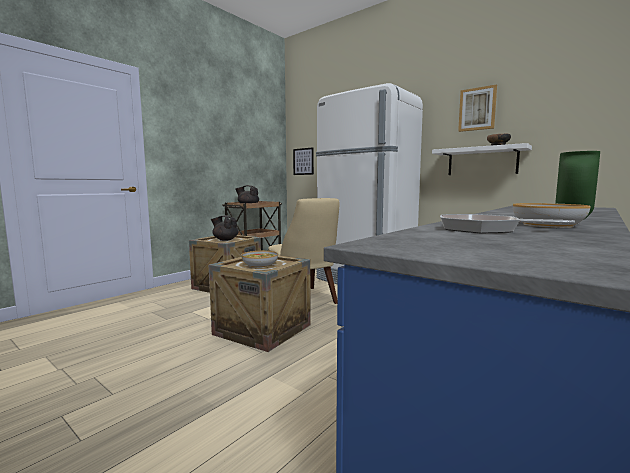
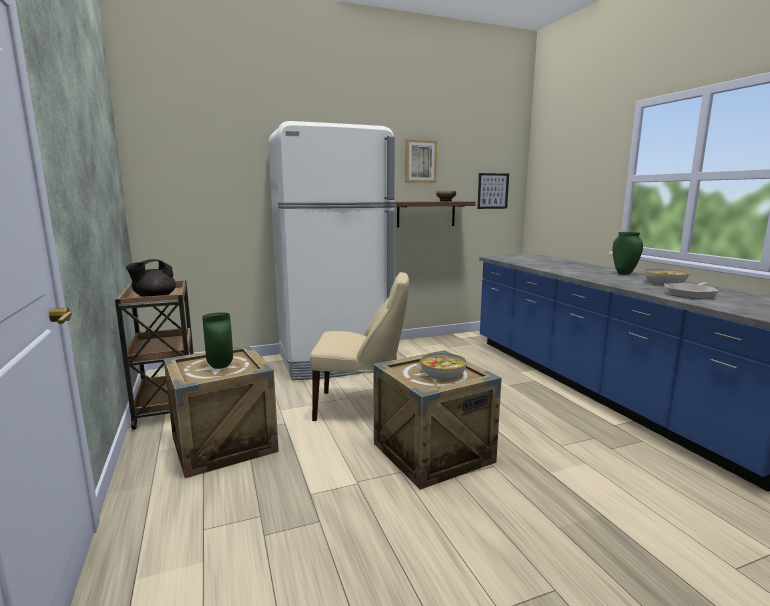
camera: 60 degrees left, 5 degrees up
(225, 240) = (219, 366): black teapot -> green vase
(303, 161) = (172, 205): picture -> picture (492, 191)
(482, 161) = (426, 214): white shelf -> brown shelf

